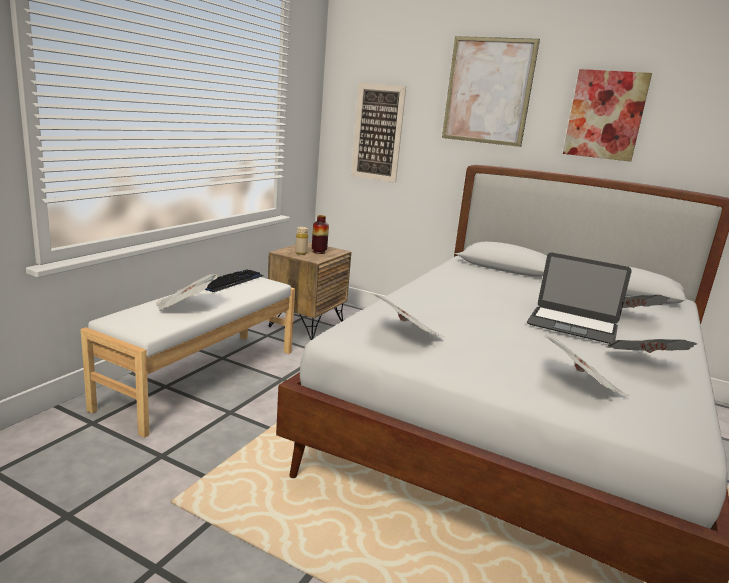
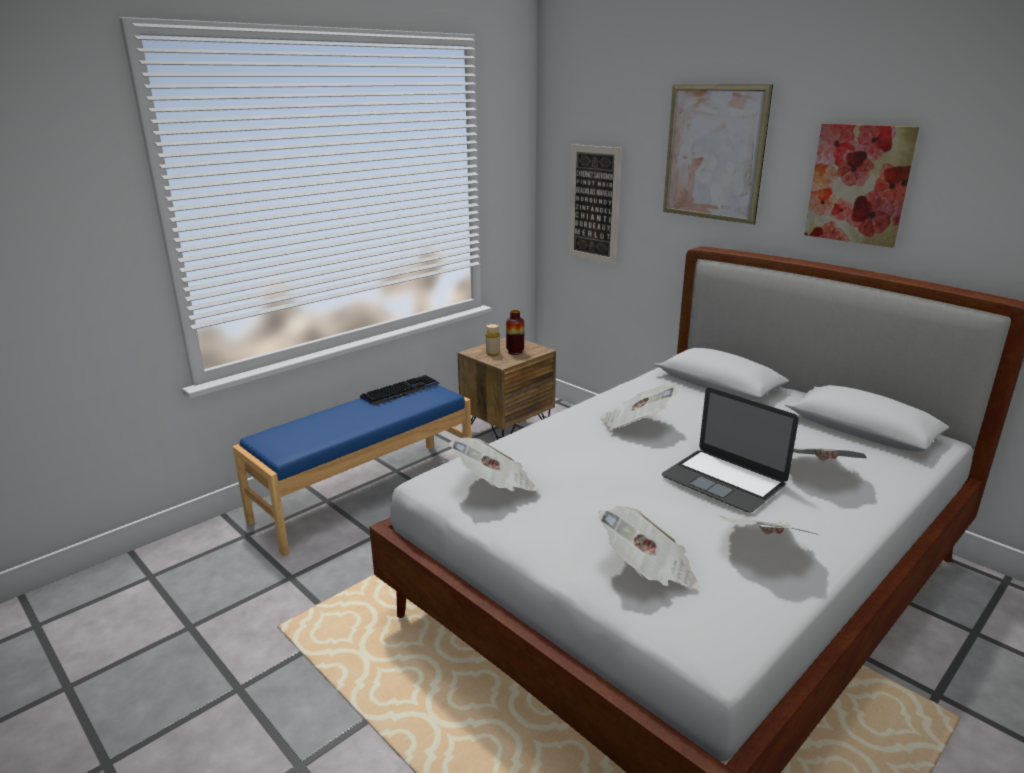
camera: 20 degrees right, 5 degrees up
(185, 307) = (335, 424): newspaper -> newspaper (634, 424)
(201, 377) = (365, 493): white bench -> blue bench

